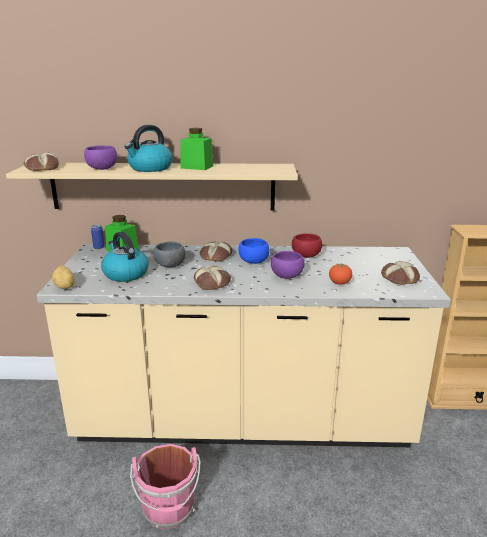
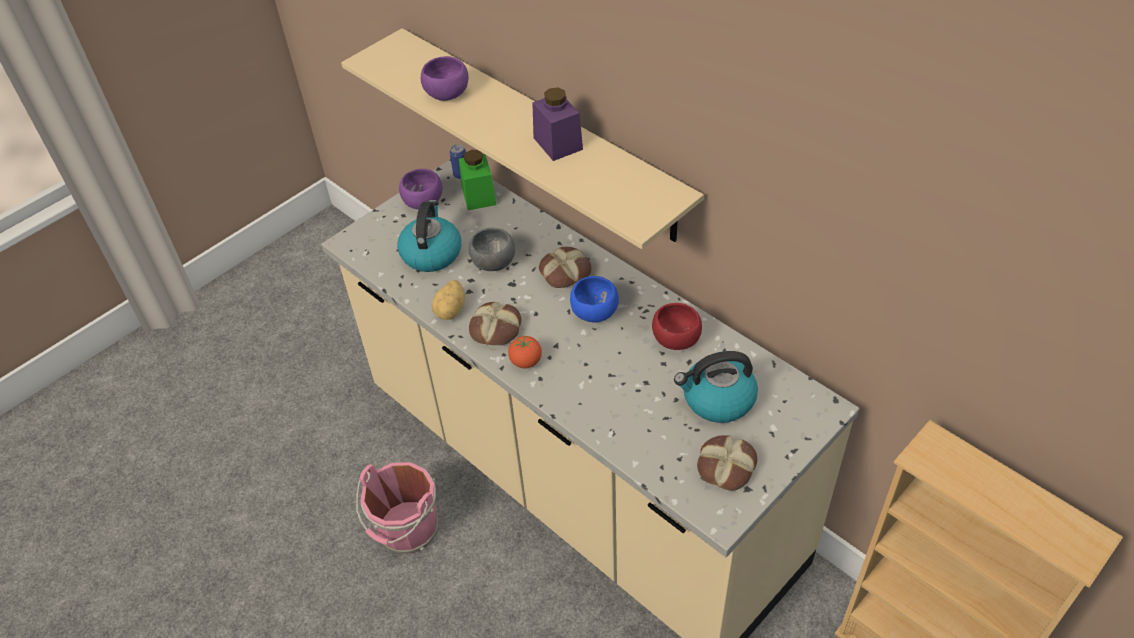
camera: 45 degrees right, 25 degrees up
(42, 168) = (390, 59): bread -> none
(65, 286) = (356, 244): potato -> potato (451, 310)
(150, 168) = (498, 120): kettle -> kettle (717, 399)
(197, 167) = (558, 143): green jar -> purple jar
(287, 275) = (594, 368): purple bowl -> purple bowl (424, 201)
(339, 283) = (634, 425): tomato -> tomato (526, 362)

